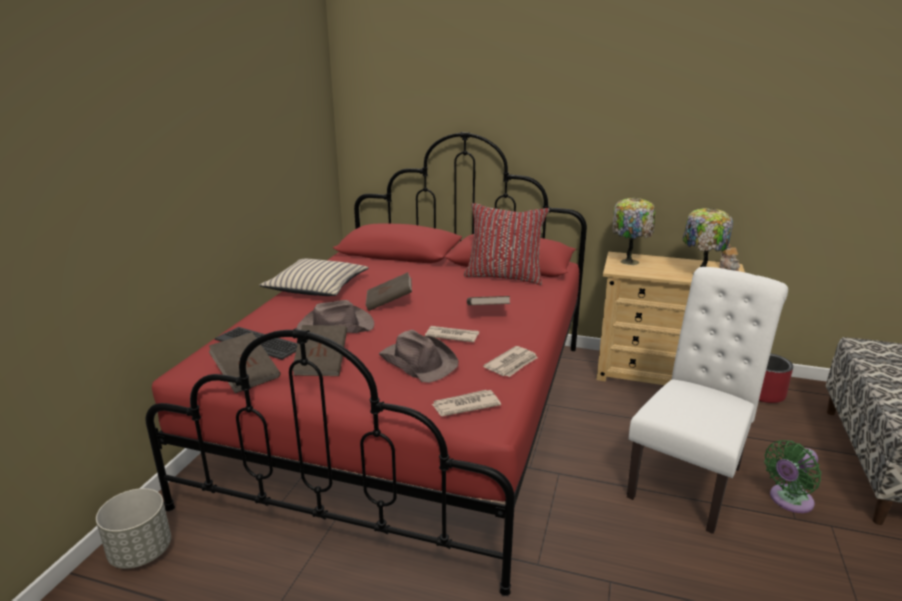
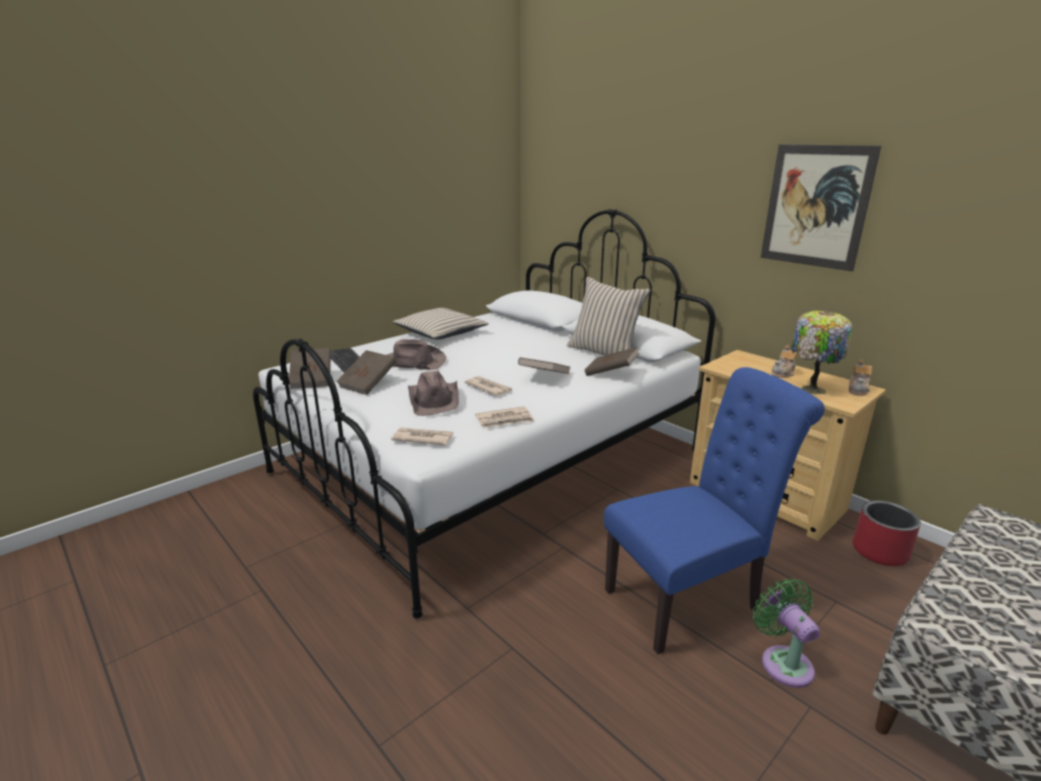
camera: 30 degrees right, 0 degrees up
(141, 552) = (231, 493): grey planter -> none
(389, 303) = (476, 354): brown book -> brown book (611, 373)
(412, 414) = (490, 462): red bed -> white bed
(504, 276) = (604, 353): red pillow -> beige pillow
(629, 261) = (745, 361): table lamp -> none
(667, 266) = (783, 373): none -> teapot
(673, 120) = (815, 206): none -> picture
(689, 478) = (690, 598): white chair -> blue chair
(788, 500) = (783, 662): green fan -> green fan turned 75 degrees clockwise

